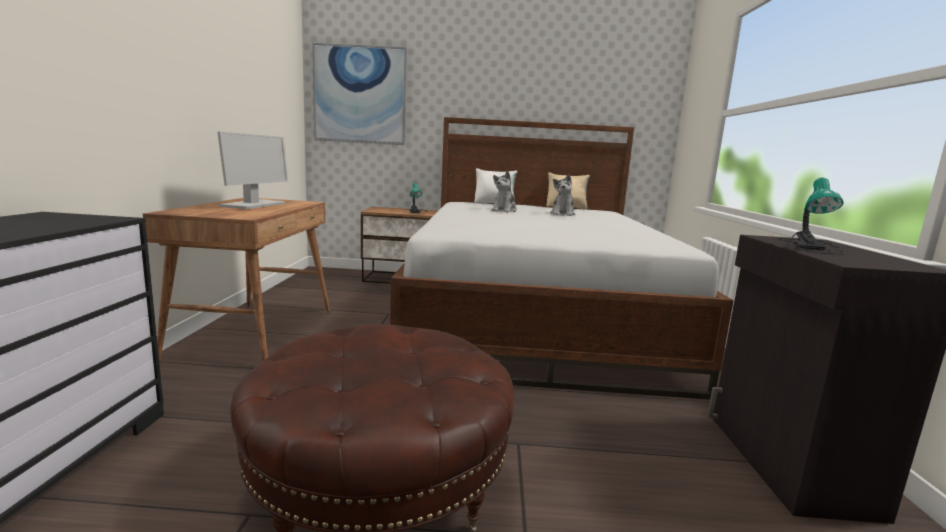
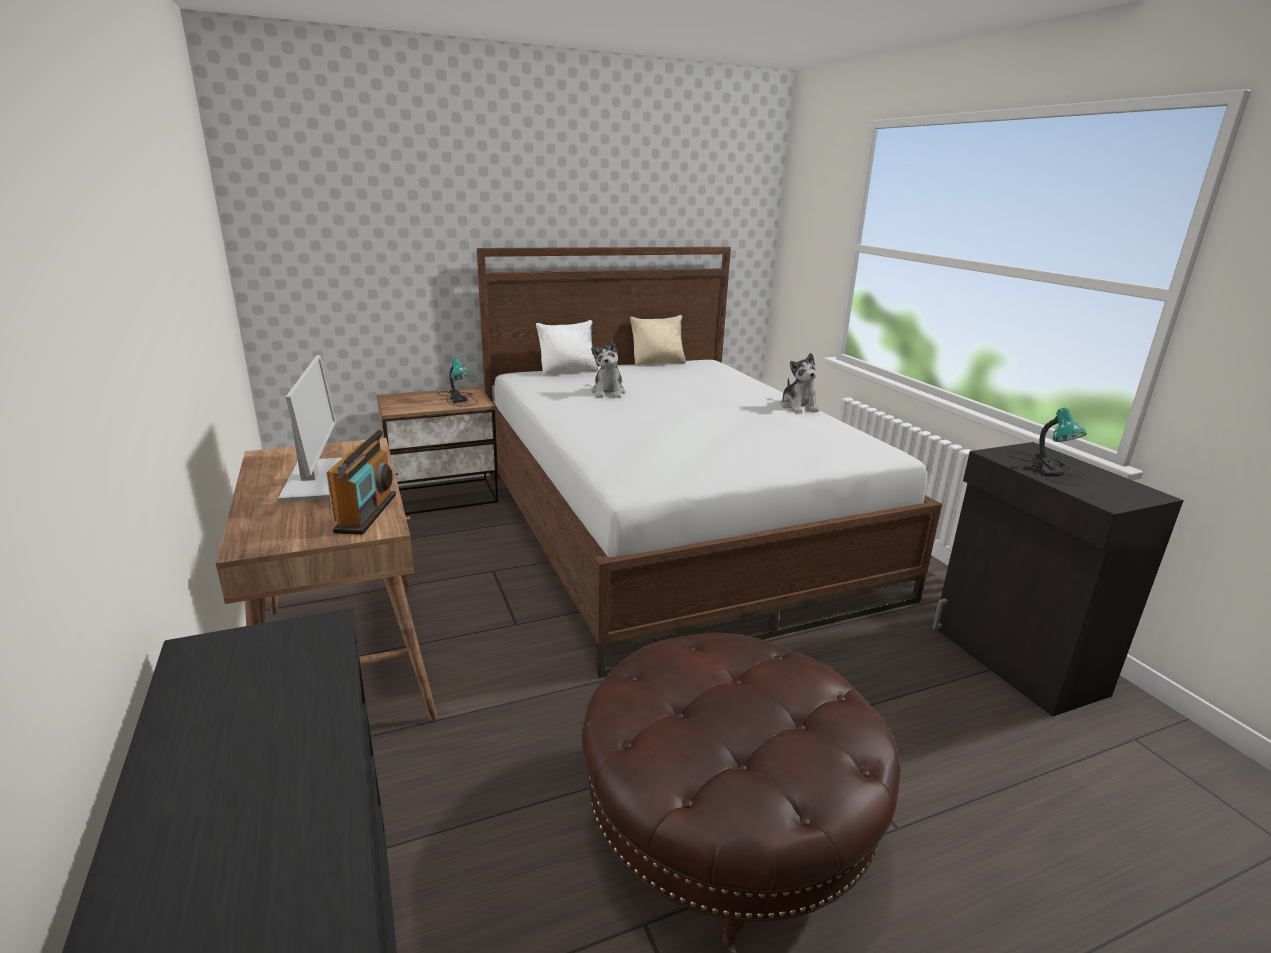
camera: 25 degrees left, 10 degrees up
(251, 213) = (366, 513): none -> radio
(360, 95) = (328, 217): picture -> none
(562, 214) = (681, 387): plush toy -> plush toy (798, 407)

